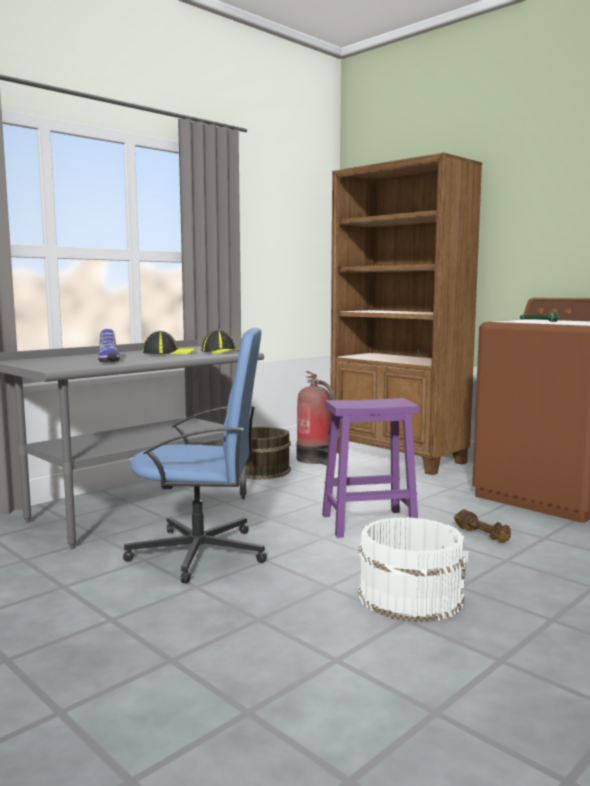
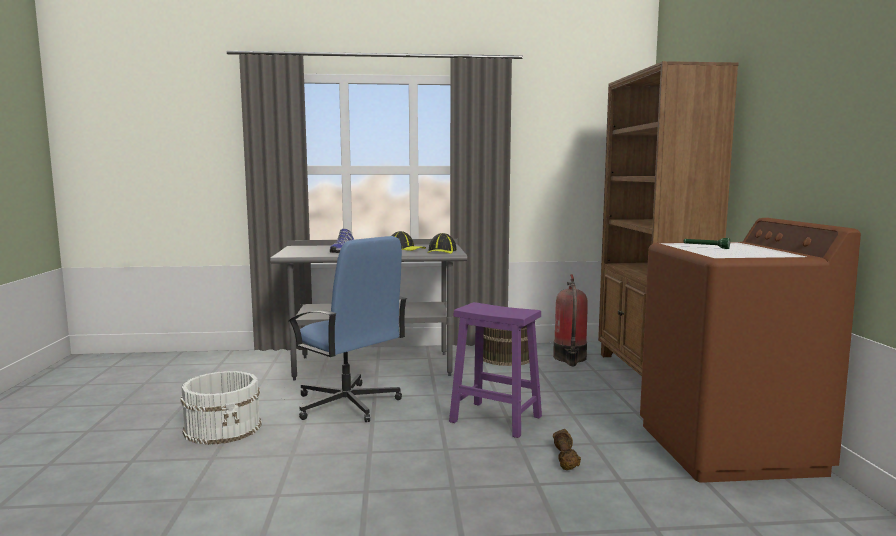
camera: 40 degrees right, 0 degrees up
(411, 596) = (404, 479): white bucket -> white bucket (224, 427)

